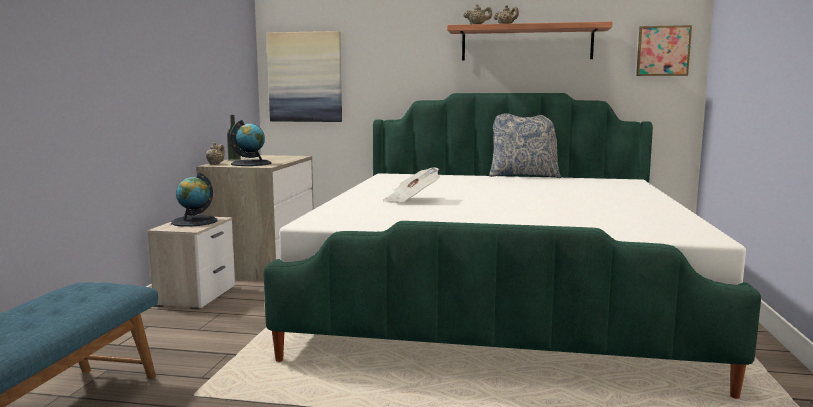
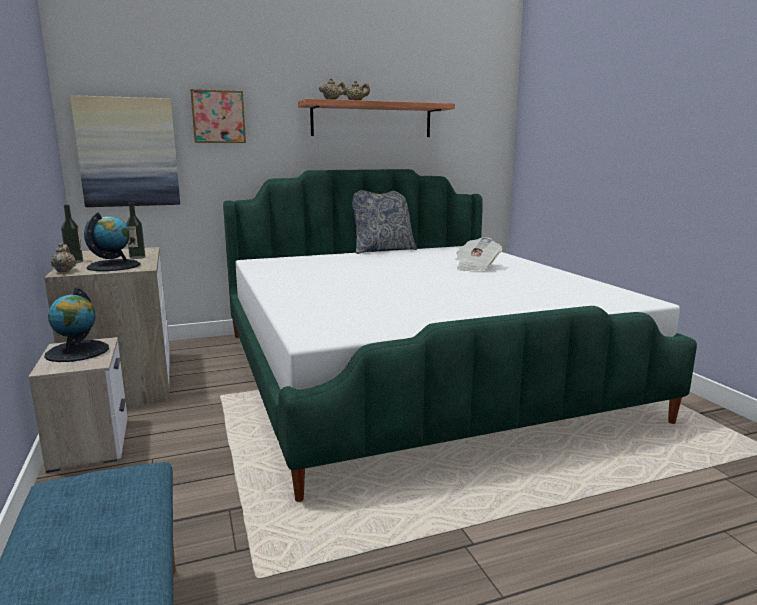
camera: 30 degrees left, 5 degrees up
(279, 160) = (137, 257): none -> bottle
(411, 200) = (348, 292): newspaper -> newspaper (475, 267)
(662, 51) = (482, 131): picture -> picture (218, 117)

